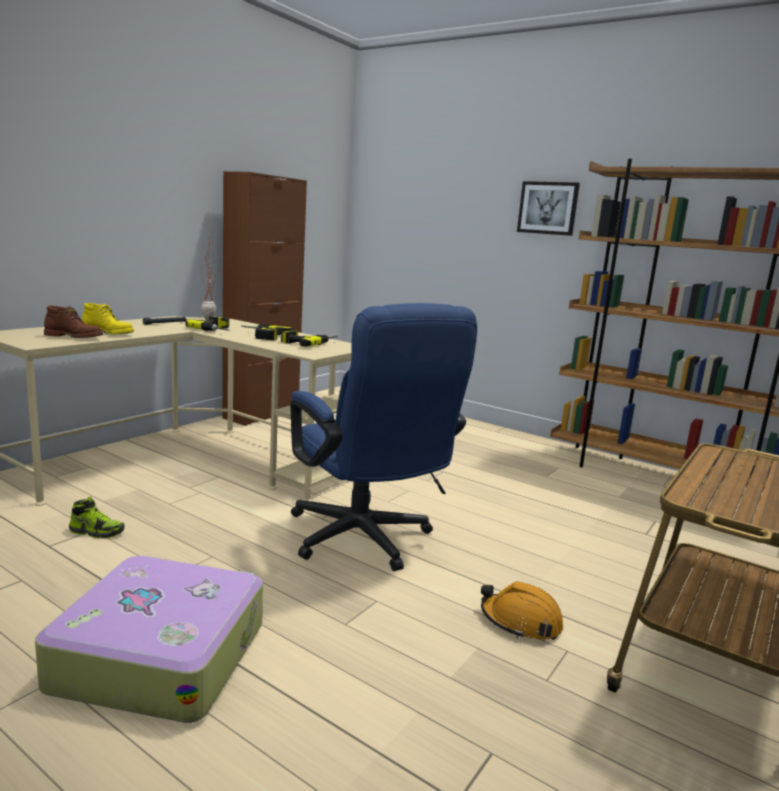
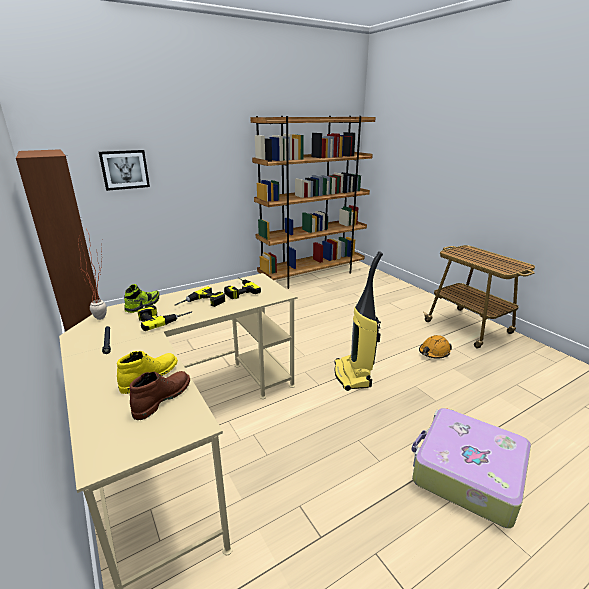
camera: 65 degrees left, 10 degrees up
(97, 532) = (304, 503): shoe -> shoe (143, 305)
(365, 541) = (353, 375): blue office chair -> vacuum cleaner
(548, 208) = (216, 144): picture -> picture (124, 169)

